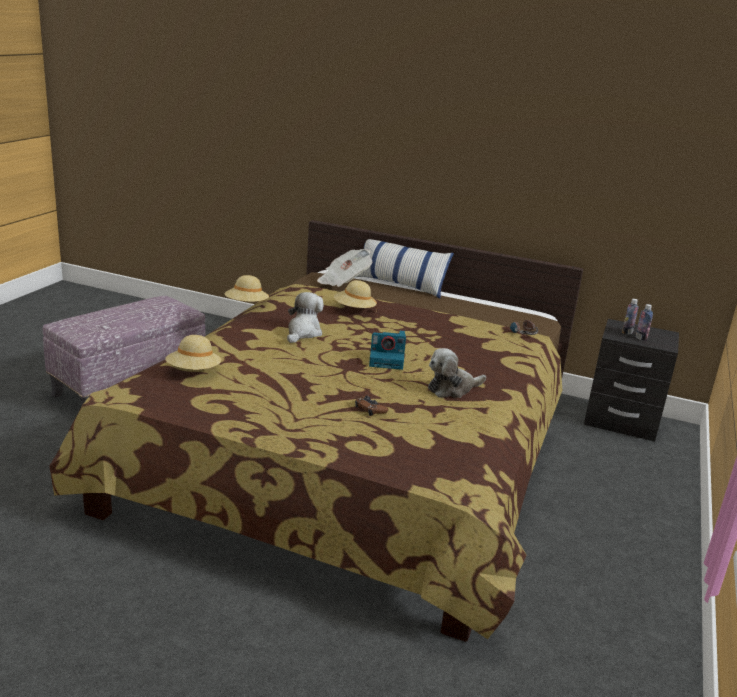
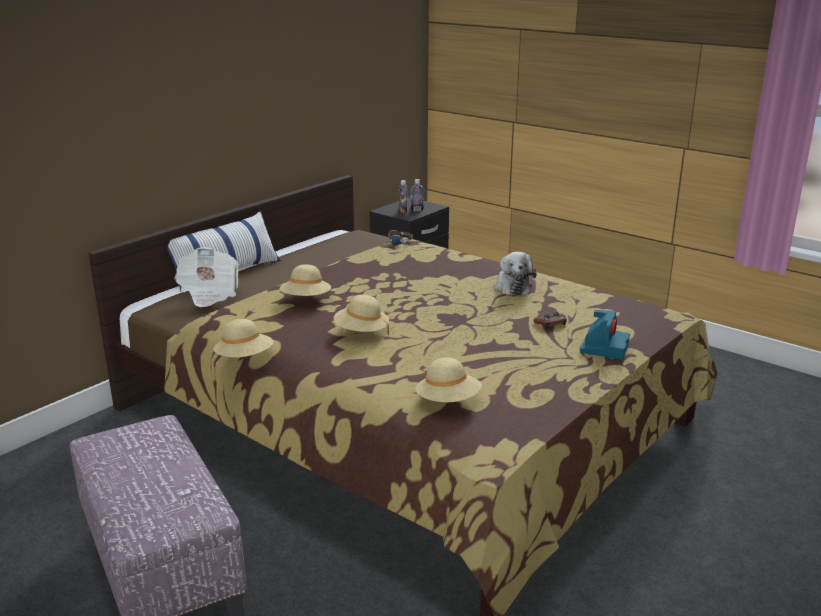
camera: 70 degrees left, 0 degrees up
(303, 333) = (361, 332): plush toy -> beige hat
(387, 360) = (447, 302): camera -> camera (604, 347)

